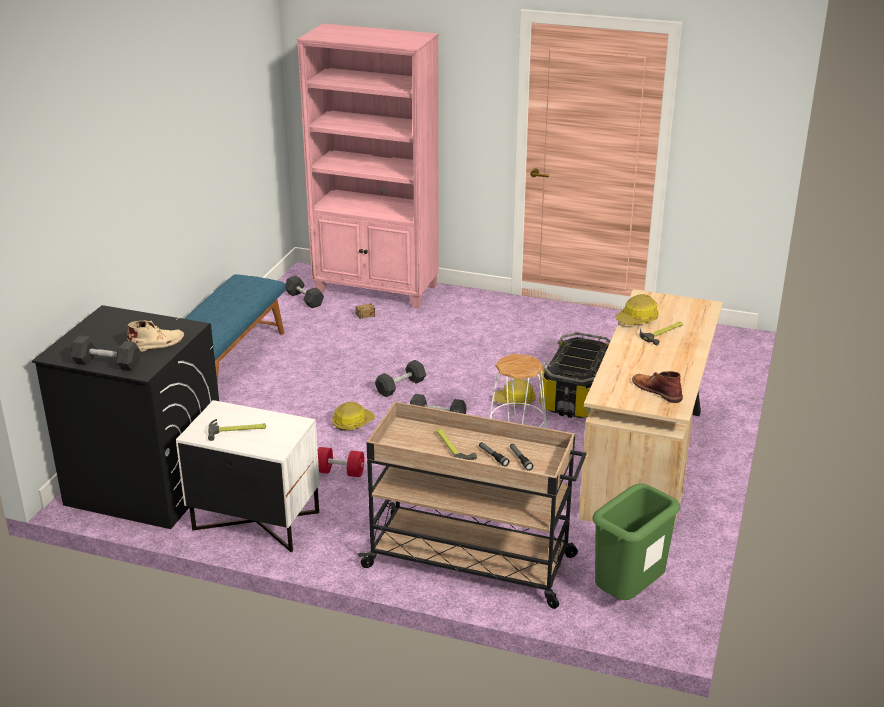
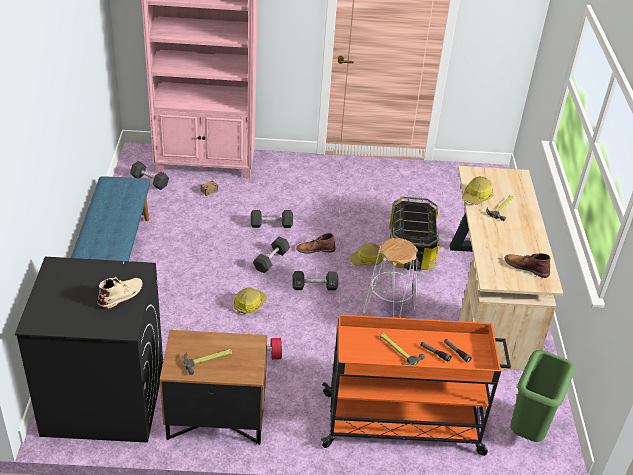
camera: 20 degrees left, 10 degrees up
(107, 363) = (88, 326): black dumbbell -> black dumbbell (271, 225)
(255, 522) = (215, 420): white nightstand -> brown nightstand
(458, 382) = (315, 249): none -> brown boot
(472, 562) = (404, 424): beige cart -> orange cart

